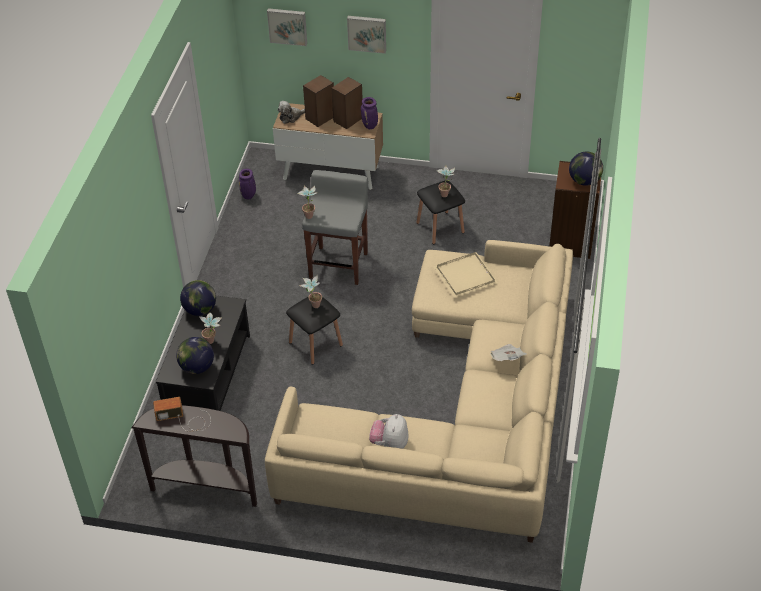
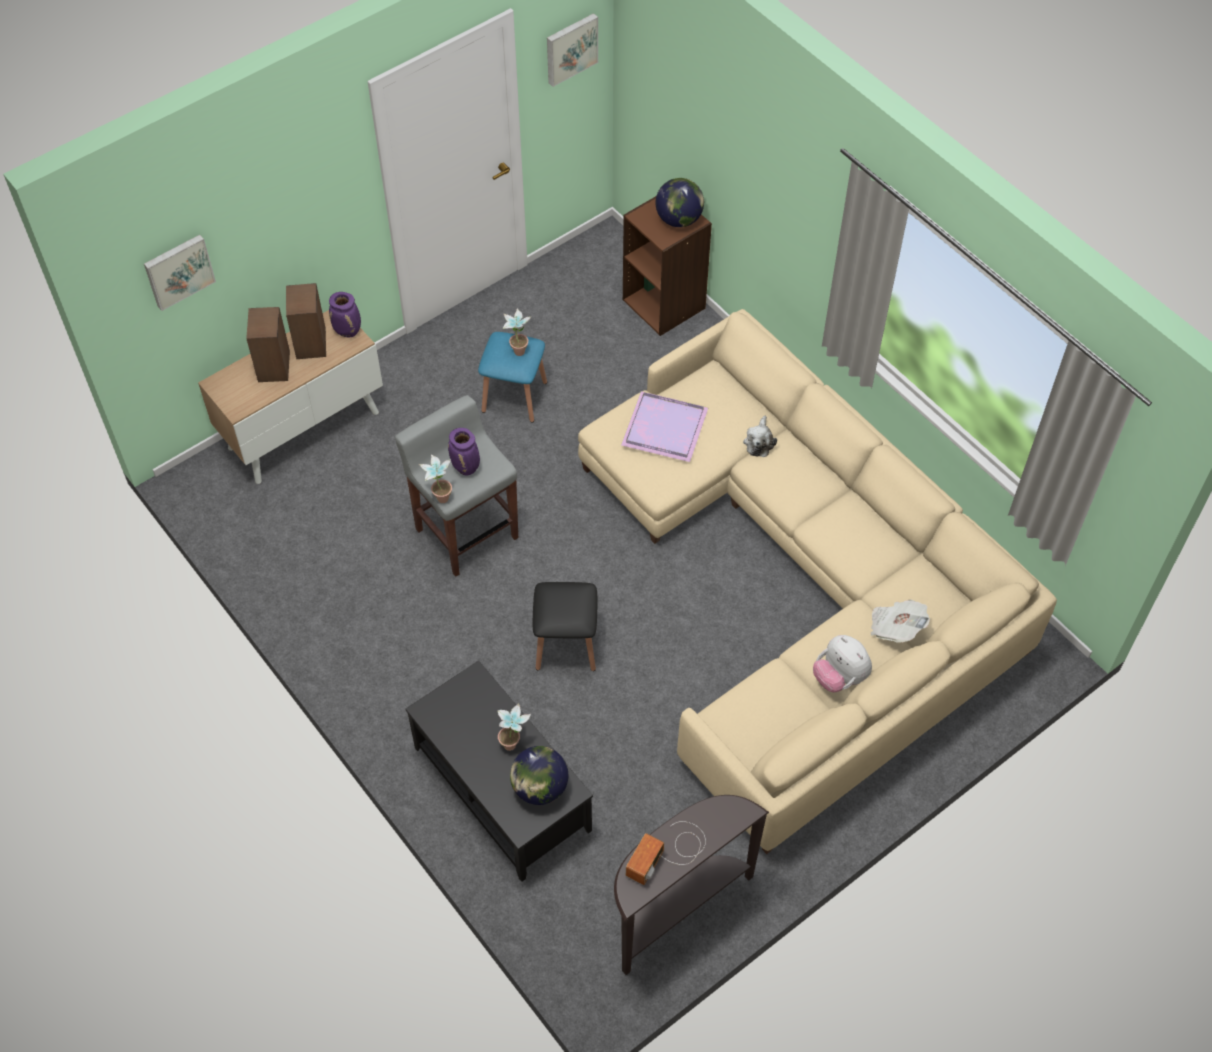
camera: 50 degrees left, 10 degrees up
(200, 310) = (446, 720): globe -> none
(249, 196) = (245, 538): purple vase -> purple vase (466, 468)
(291, 117) = (236, 393): plush toy -> plush toy (759, 442)
(313, 304) = (558, 599): potted plant -> none
(367, 33) = (294, 209): picture -> picture (570, 48)
(440, 227) = (514, 396): black stool -> blue stool
(466, 276) = (666, 427): beige tray -> purple tray
(507, 359) = (823, 483): newspaper -> newspaper (895, 627)

